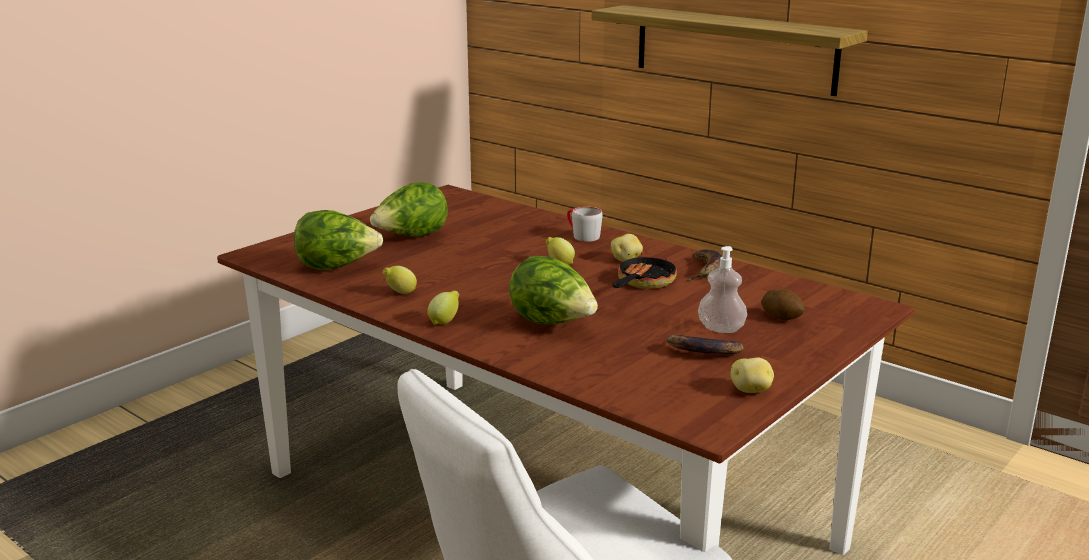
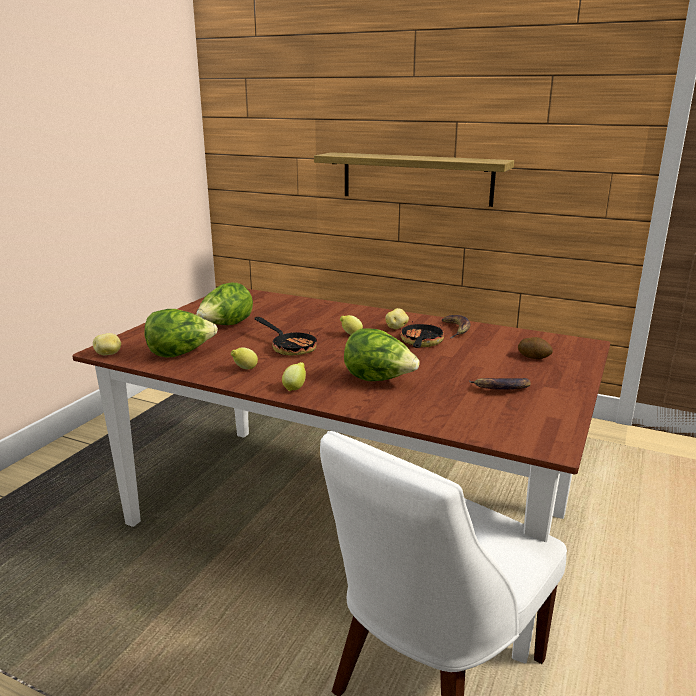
camera: 15 degrees left, 0 degrees up
(471, 272) = (290, 347): none -> frying pan
(581, 235) = (352, 313): grey mug -> none
(721, 329) = (500, 370): soap dispenser -> none
(751, 390) = (558, 414): potato -> potato (108, 354)

